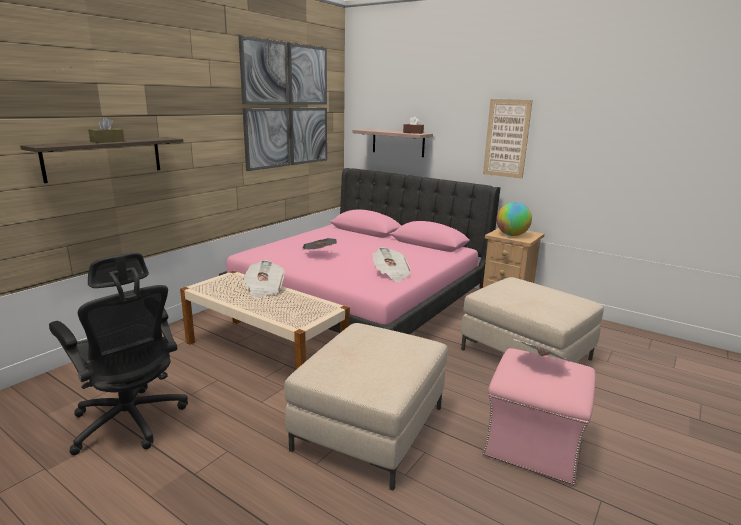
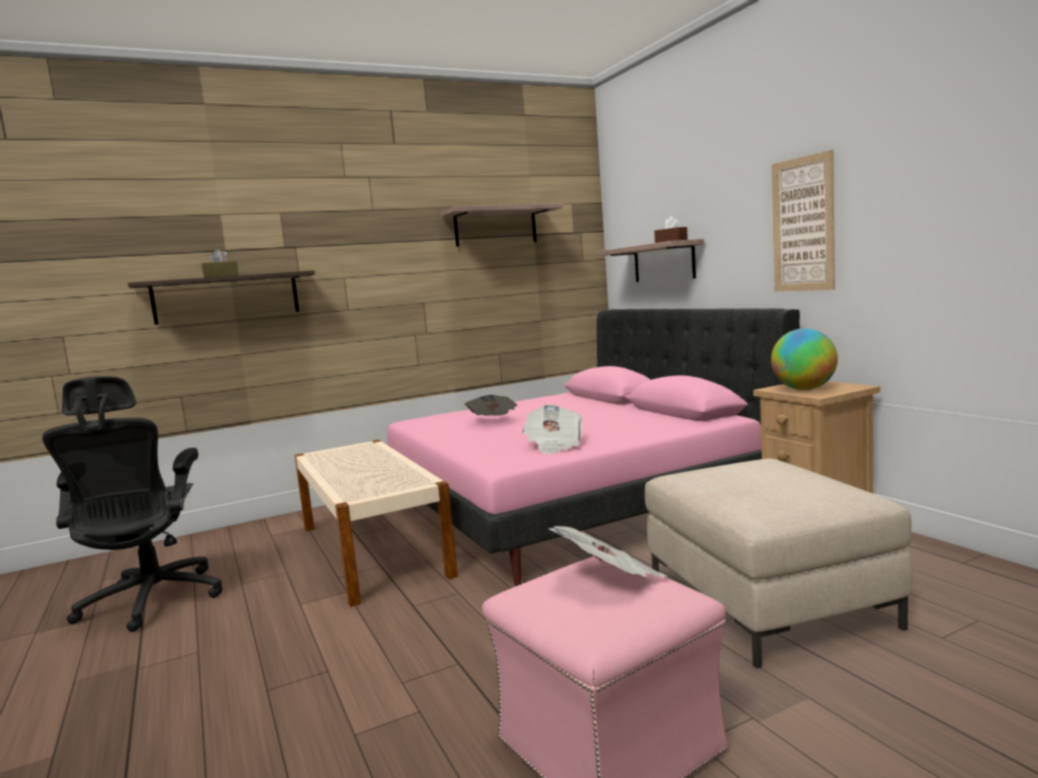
camera: 30 degrees right, 10 degrees down
(263, 290) = (376, 459): newspaper -> none
(287, 106) = (495, 227): picture -> shelf
(370, 428) = (386, 661): beige ottoman -> none

